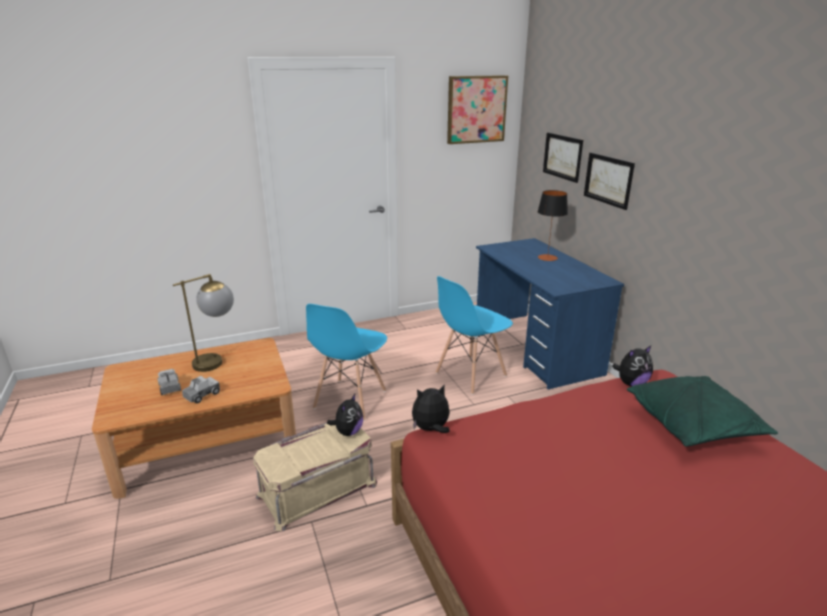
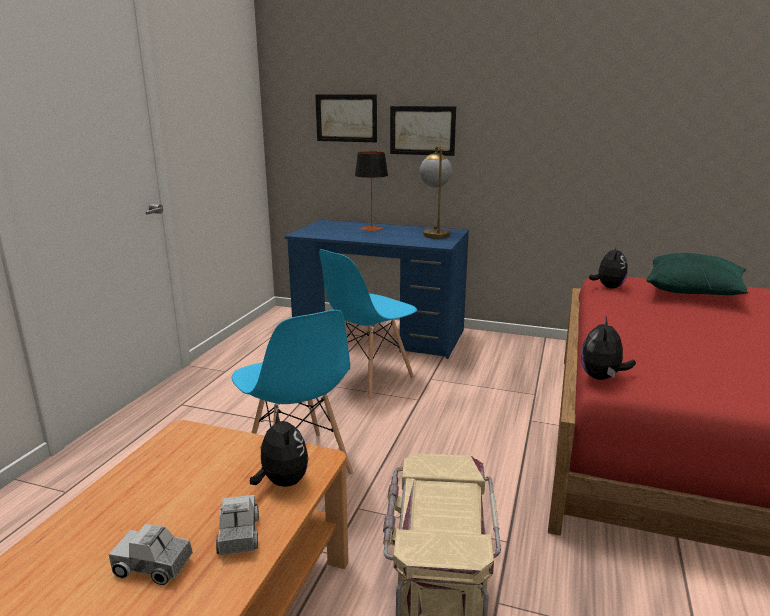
camera: 50 degrees left, 5 degrees down
(217, 360) = (152, 486): table lamp -> table lamp (434, 233)
(348, 432) = (441, 465): plush toy -> plush toy (282, 482)
(470, 374) = (369, 379): blue chair -> blue chair turned 45 degrees clockwise
(476, 109) = (226, 69): picture -> none

